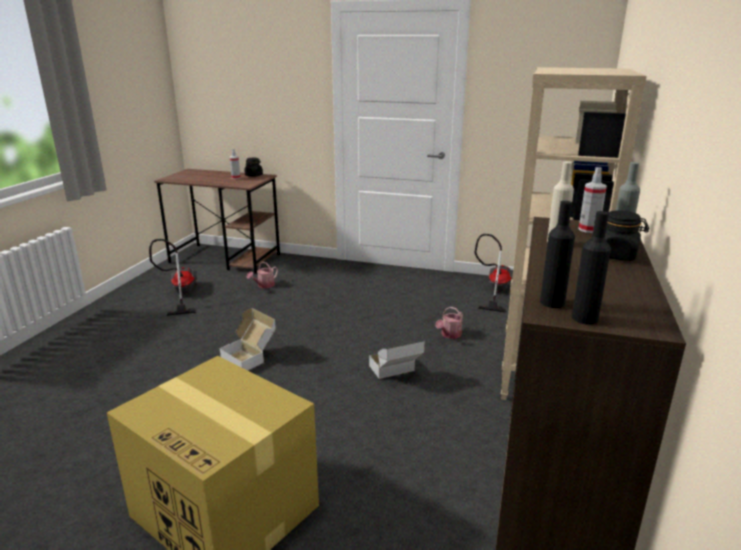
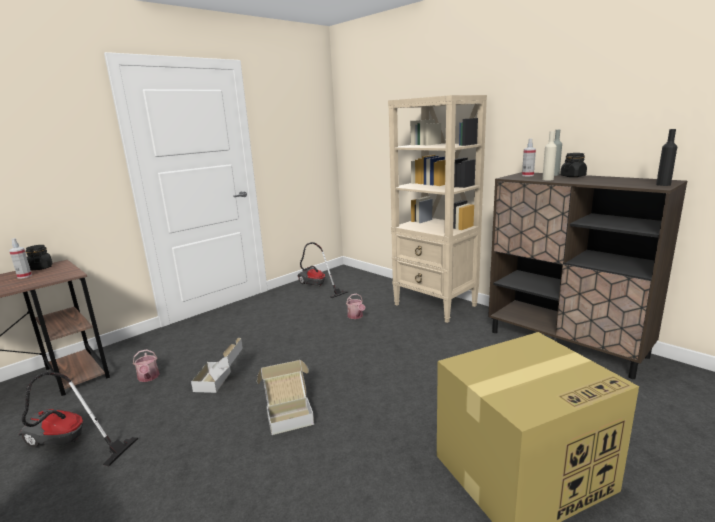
camera: 60 degrees left, 5 degrees down
(396, 374) = (387, 349): cardboard box -> cardboard box (221, 382)
(552, 302) = (643, 186): black bottle -> none

